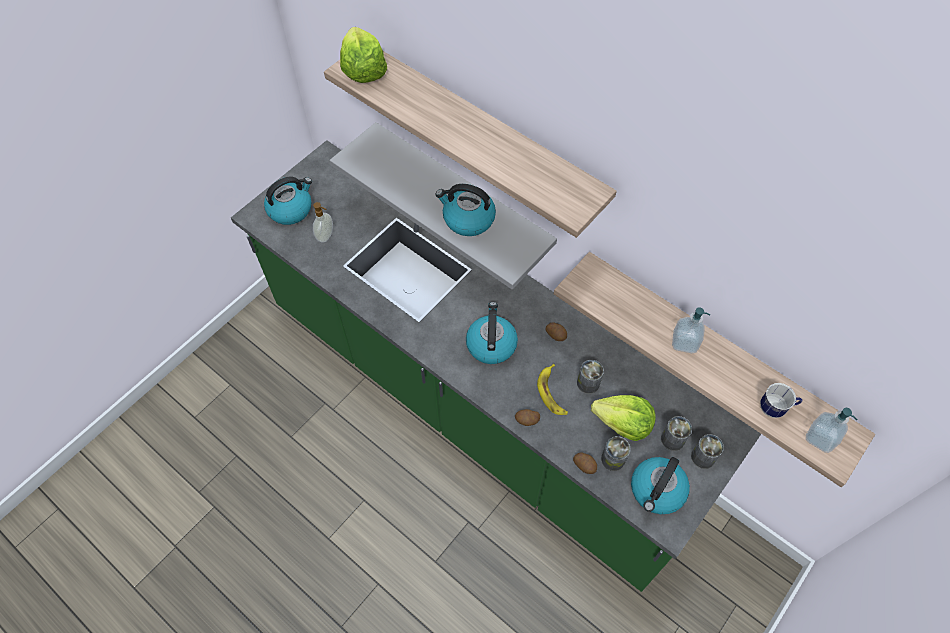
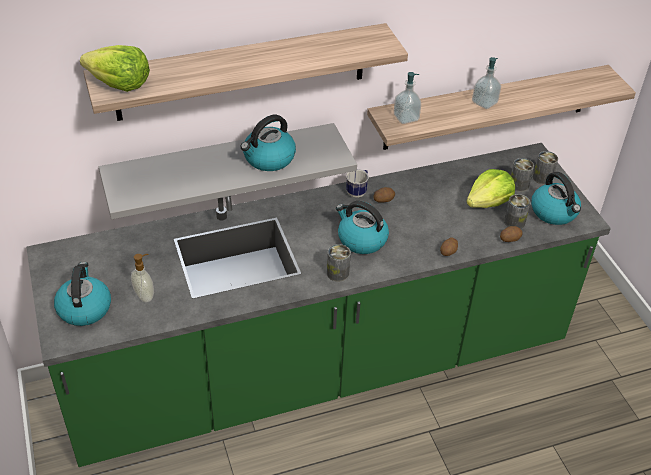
camera: 60 degrees left, 15 degrees down
(552, 393) = (434, 226): banana -> none
(588, 383) = (440, 203): can -> can (337, 273)
(775, 408) = (564, 91): mug -> mug (358, 191)
(820, 438) = (598, 85): soap dispenser -> soap dispenser (406, 118)

